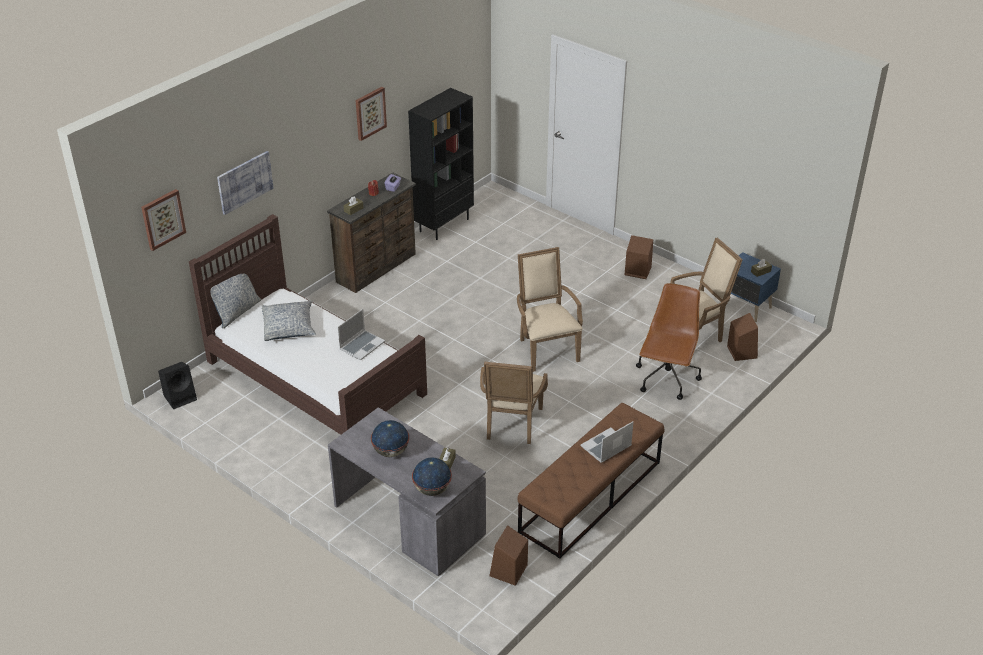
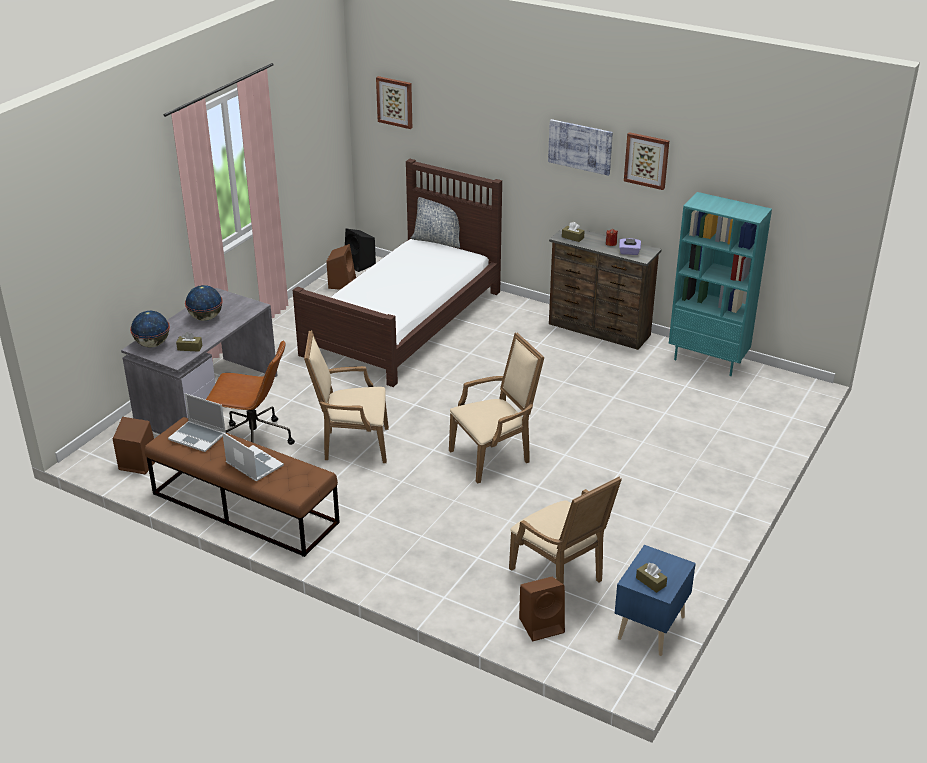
camera: 80 degrees right, 5 degrees down
(244, 182) = (480, 126): picture -> picture (580, 146)
(289, 327) = (419, 267): pillow -> none
(362, 345) = (401, 306): laptop -> laptop (198, 437)
(444, 225) = (708, 361): black bookcase -> turquoise bookcase
(637, 271) = (689, 518): brown speaker -> brown speaker (342, 283)
(666, 380) = (461, 556): brown office chair -> brown office chair (253, 441)

